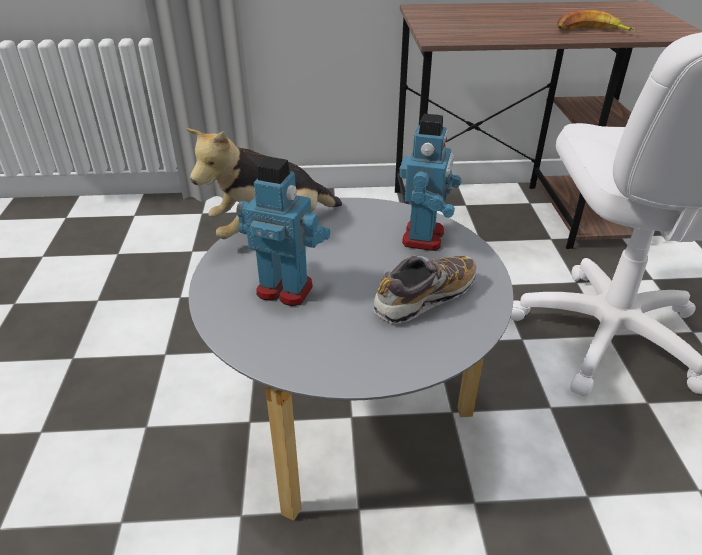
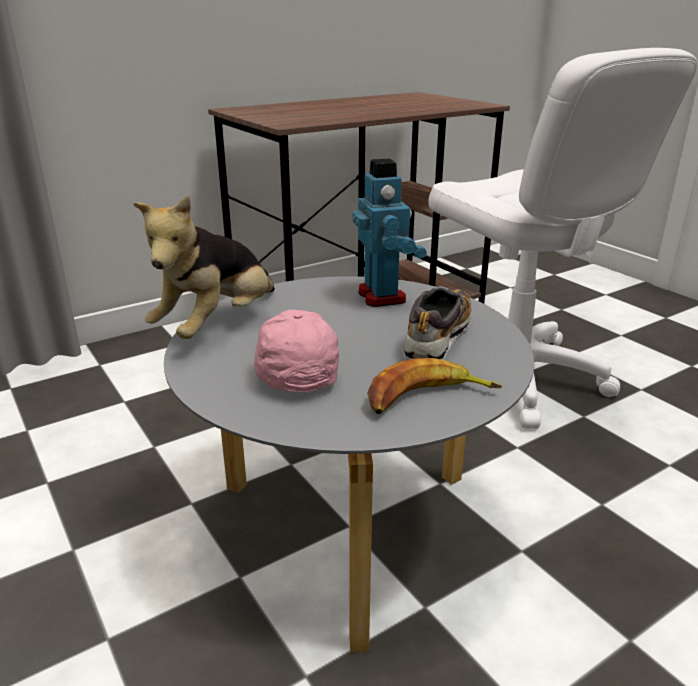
camera: 30 degrees left, 10 degrees down
(285, 289) = (294, 369): toy robot -> pink cap
(591, 31) = (409, 109): banana -> banana (427, 398)

